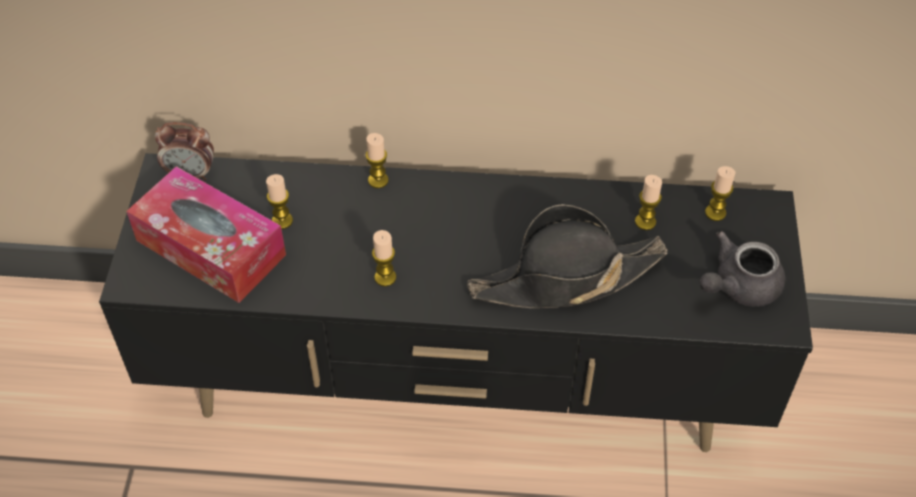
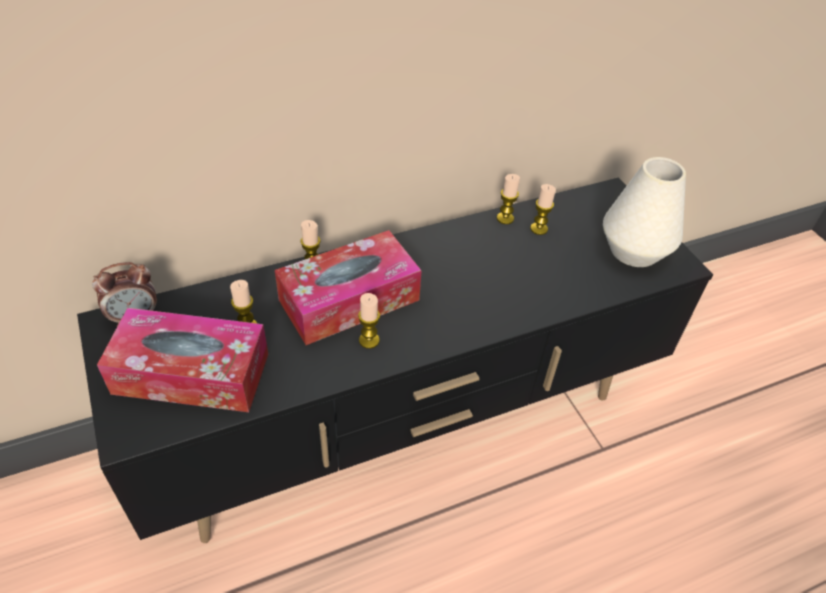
camera: 30 degrees left, 5 degrees down
(392, 229) = (349, 300): none -> tissue box
(566, 278) = (512, 288): black hat -> none
(715, 213) = (581, 207): candle -> candle (505, 218)
(738, 286) = (634, 251): grey teapot -> white vase

